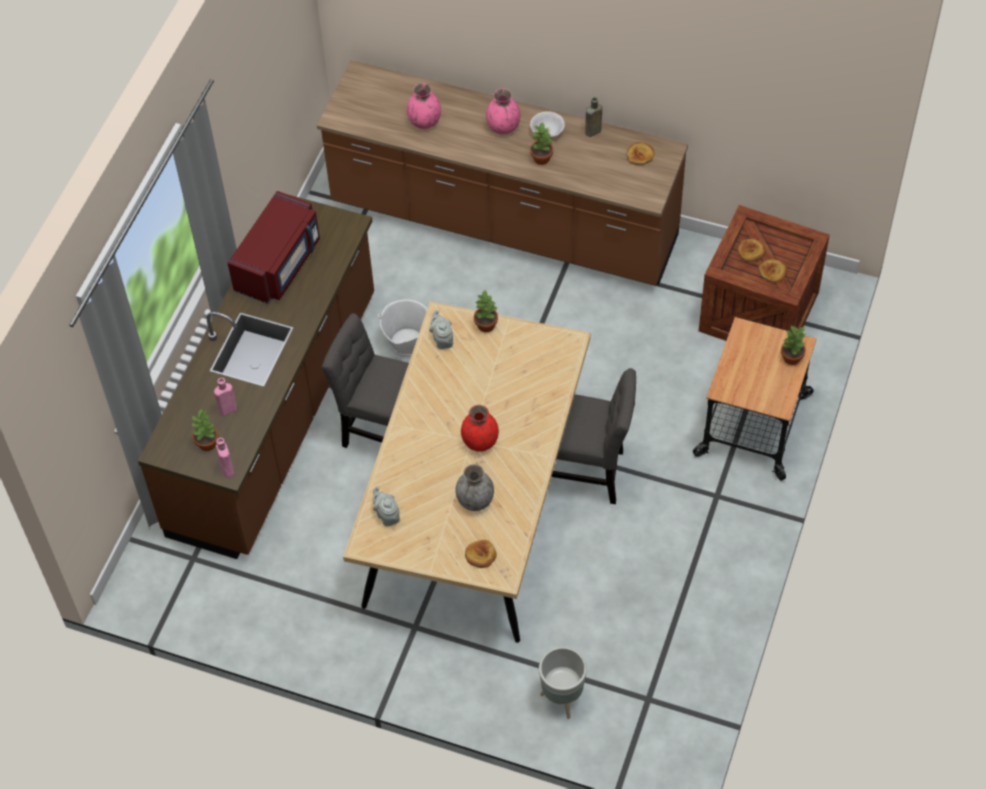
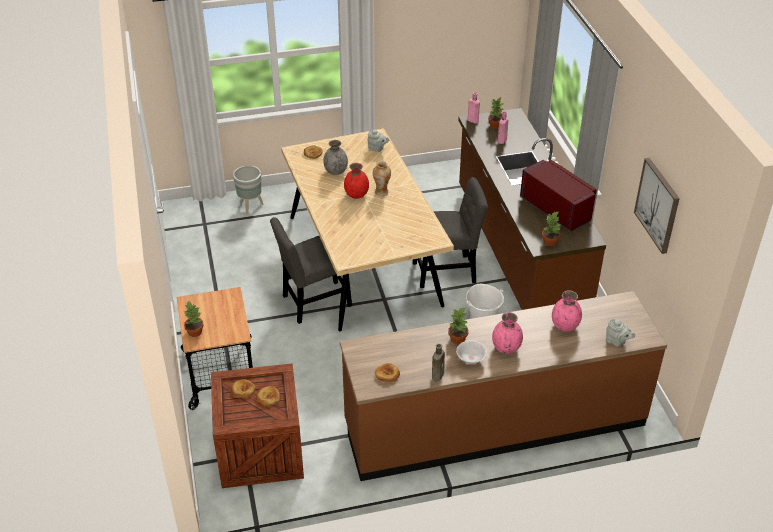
camera: 145 degrees right, 15 degrees down
(261, 79) = (658, 205): none -> picture
(279, 264) = (557, 209): red microwave -> red microwave turned 150 degrees clockwise
(442, 339) = (425, 230): grey teapot -> grey teapot (617, 342)
(445, 429) = (381, 192): none -> vase
(485, 325) = (406, 247): potted plant -> potted plant (550, 242)

